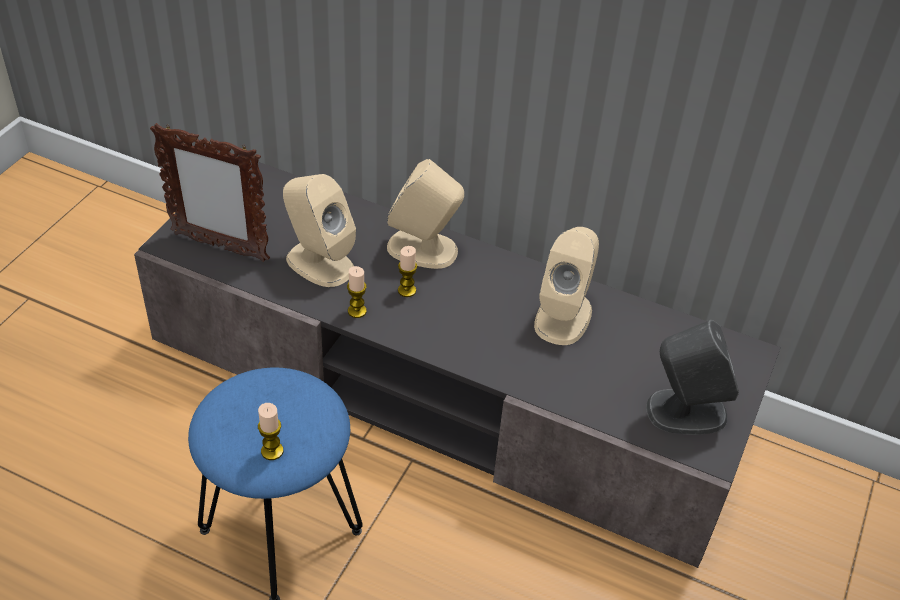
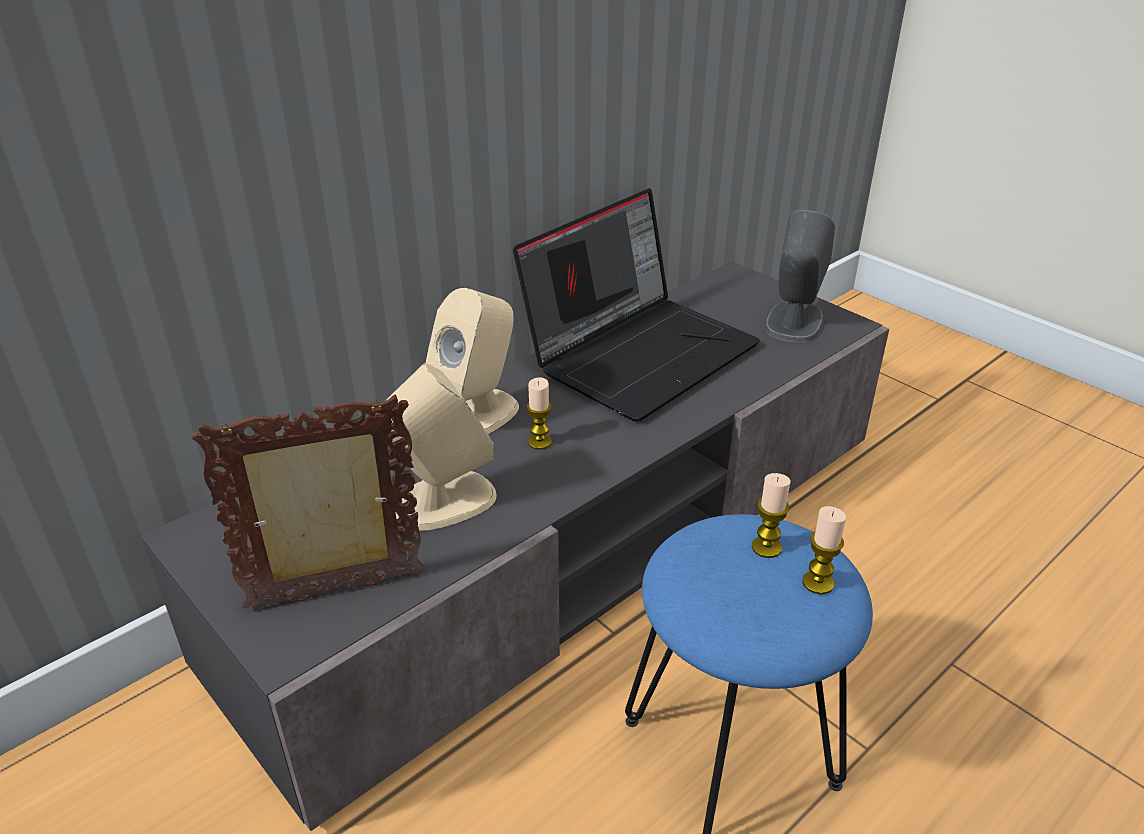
camera: 65 degrees left, 10 degrees down
(219, 246) = (338, 593): picture frame -> picture frame turned 150 degrees counterclockwise
(357, 311) = (552, 488): candle -> candle (766, 547)
(563, 316) = (640, 352): beige speaker -> laptop

